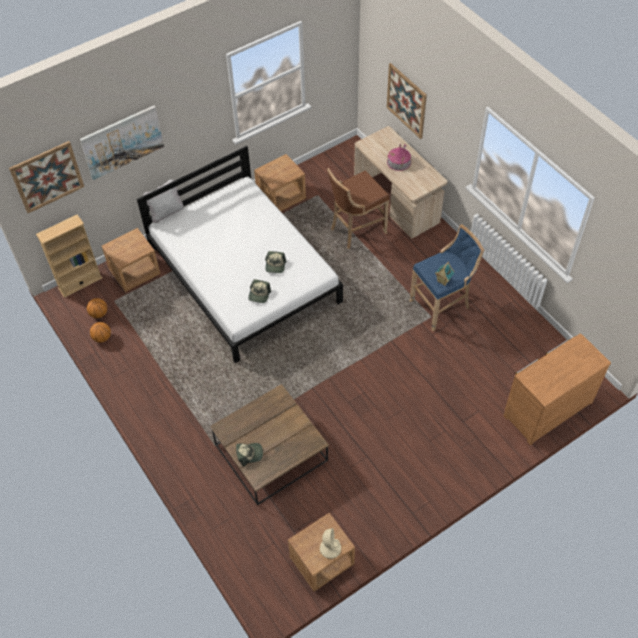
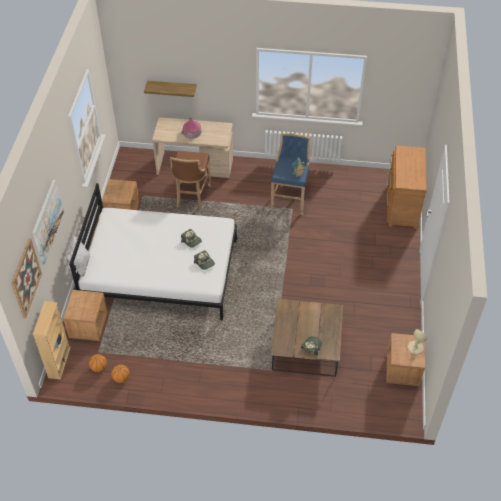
camera: 50 degrees left, 5 degrees down
(406, 101) = (172, 88): picture -> shelf

